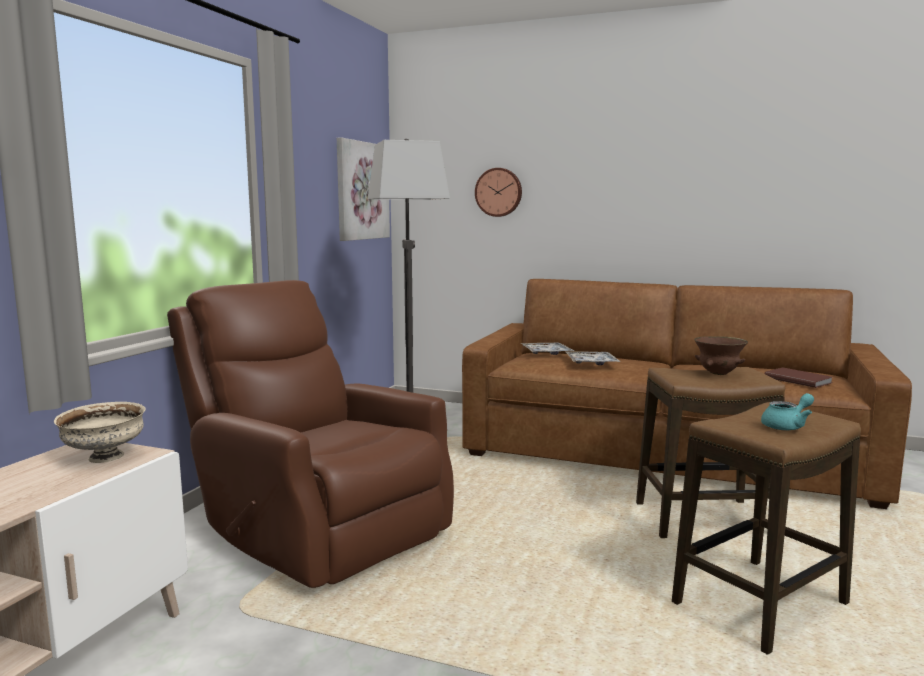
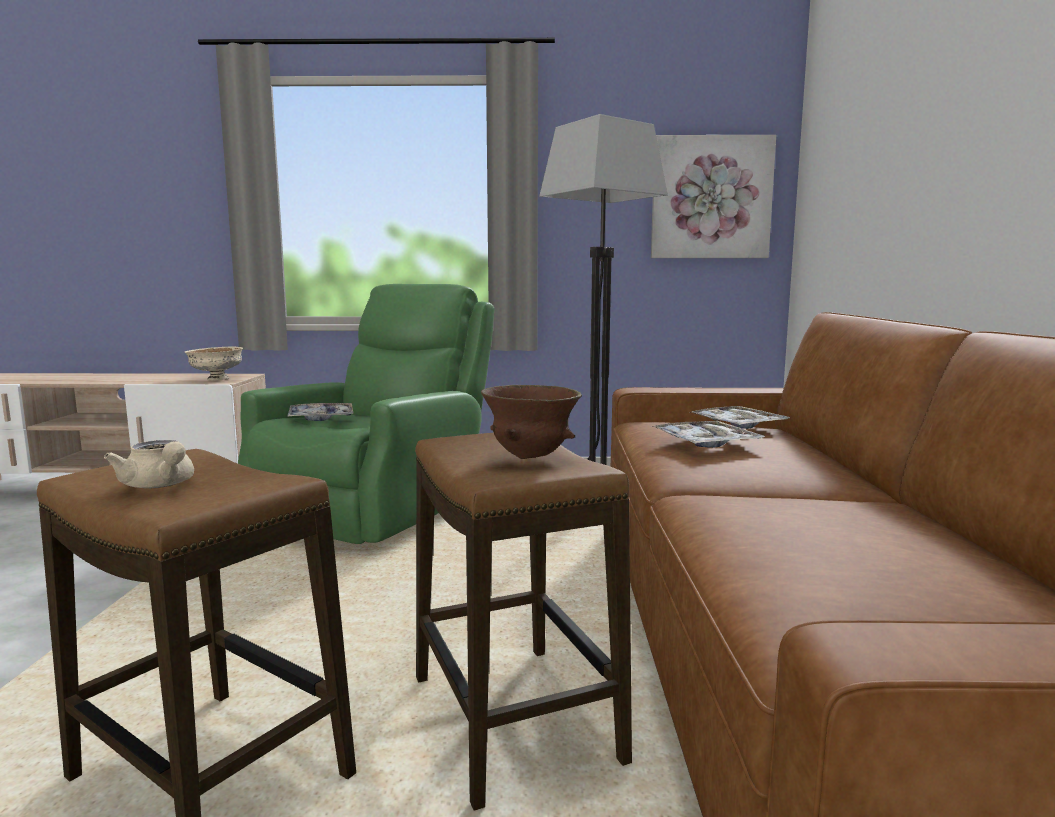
camera: 70 degrees right, 0 degrees up
(314, 528) = (380, 507): brown armchair -> green armchair
(328, 444) = (321, 418): none -> tray
(499, 192) = (866, 175): wall clock -> none
(787, 426) = (160, 485): turquoise teapot -> beige teapot
(797, 379) = (845, 580): brown book -> none

